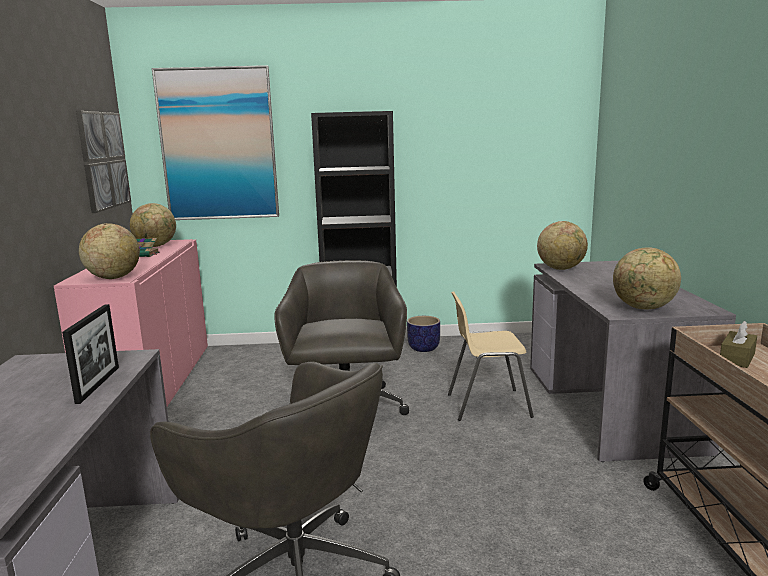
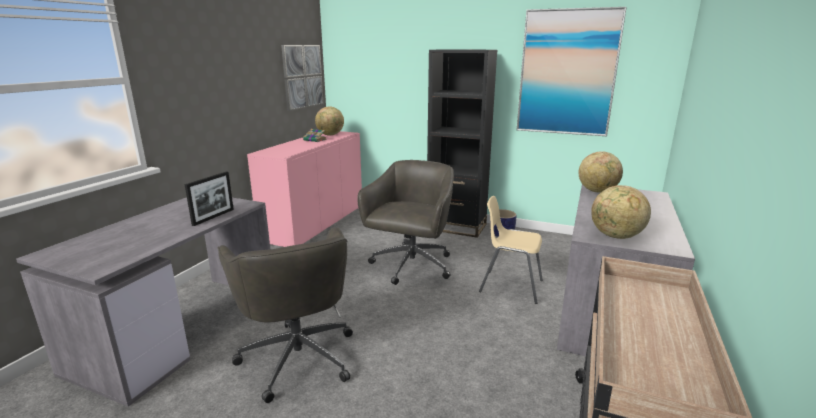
camera: 25 degrees right, 5 degrees up
(113, 278) = (280, 153): globe -> none
(218, 144) = (378, 68): picture -> picture (567, 73)
(737, 358) = (644, 294): brown tissue box -> none

